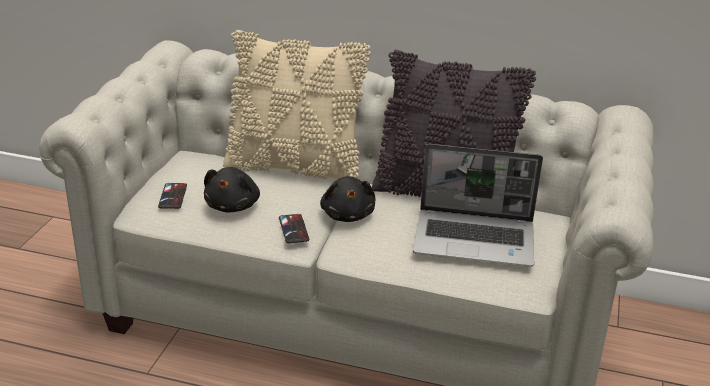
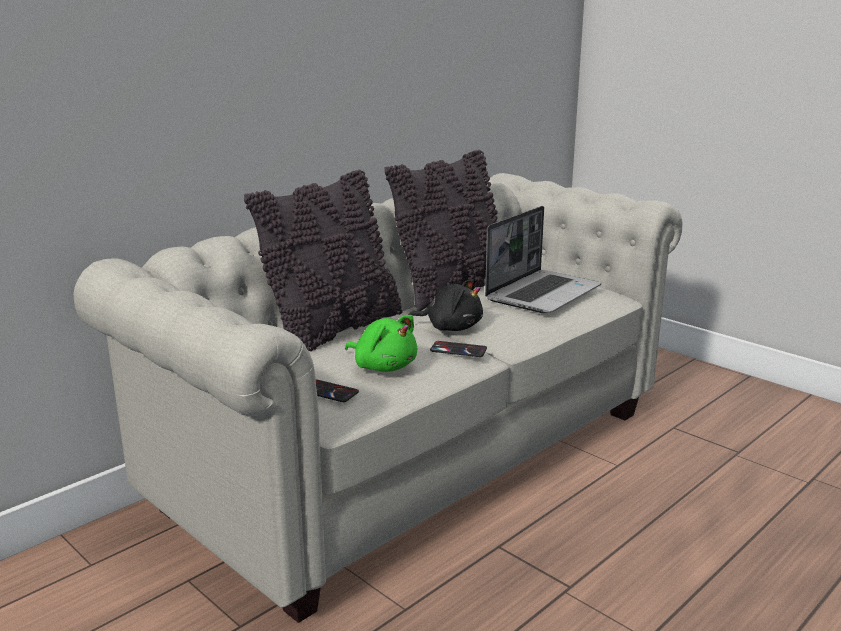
camera: 60 degrees left, 10 degrees down
(233, 205) = (383, 366): black plush toy -> green plush toy
(294, 167) = (333, 330): beige pillow -> black pillow

